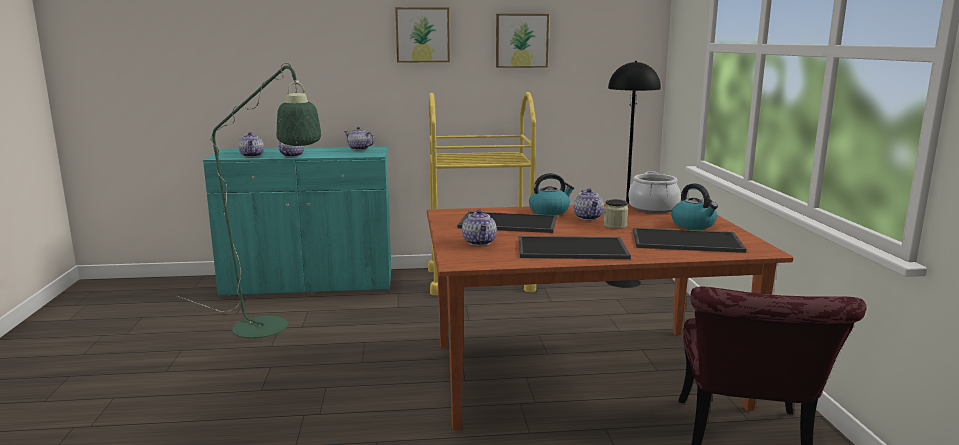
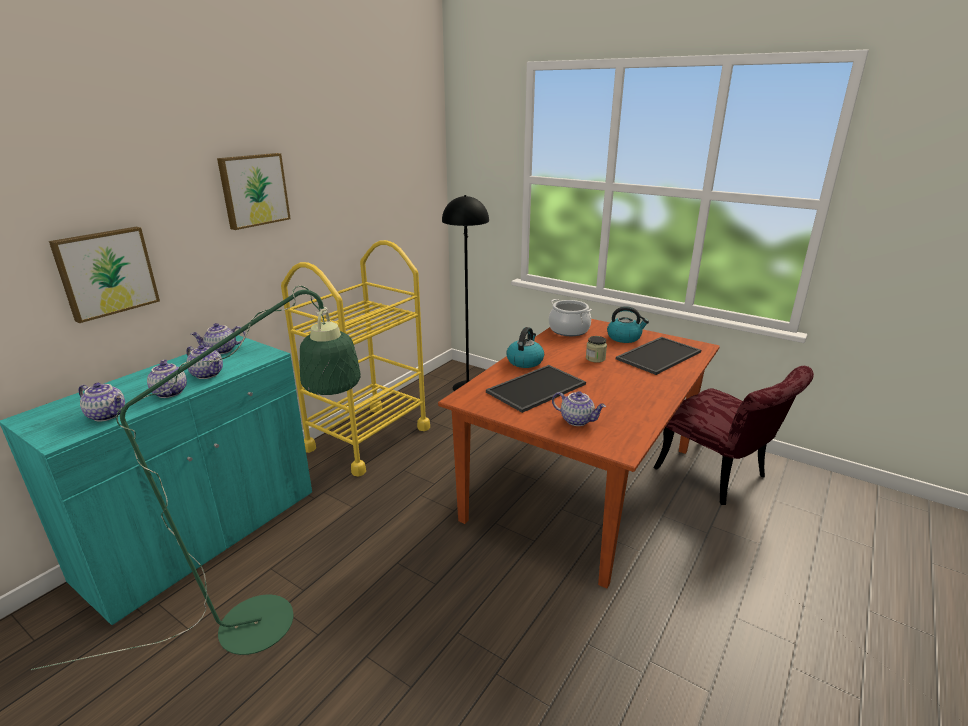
camera: 50 degrees left, 10 degrees up
(521, 40) = (347, 183): picture -> picture (106, 272)
(572, 248) = (634, 394): tray -> none
(588, 217) = (563, 357): teapot -> teapot (208, 374)

